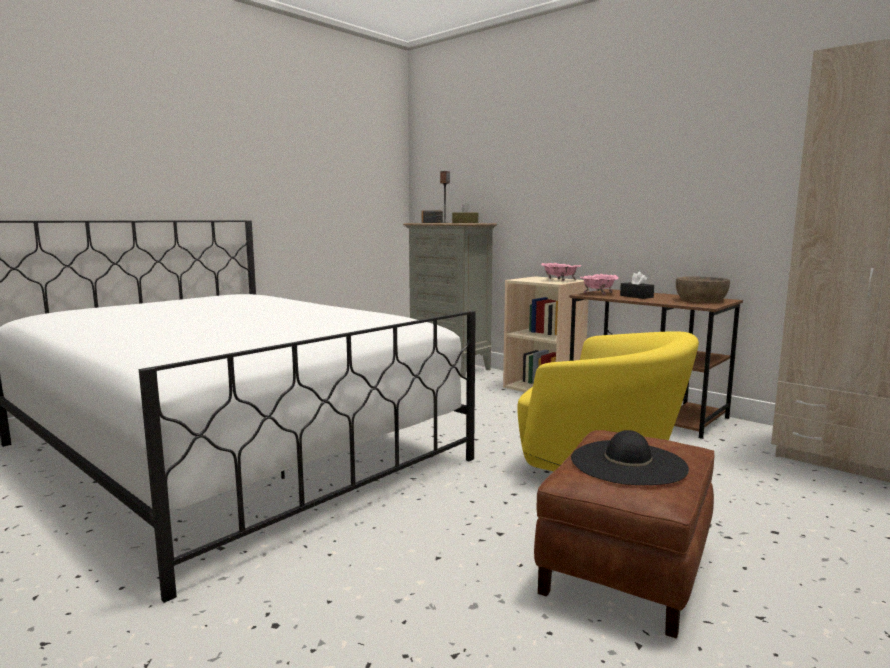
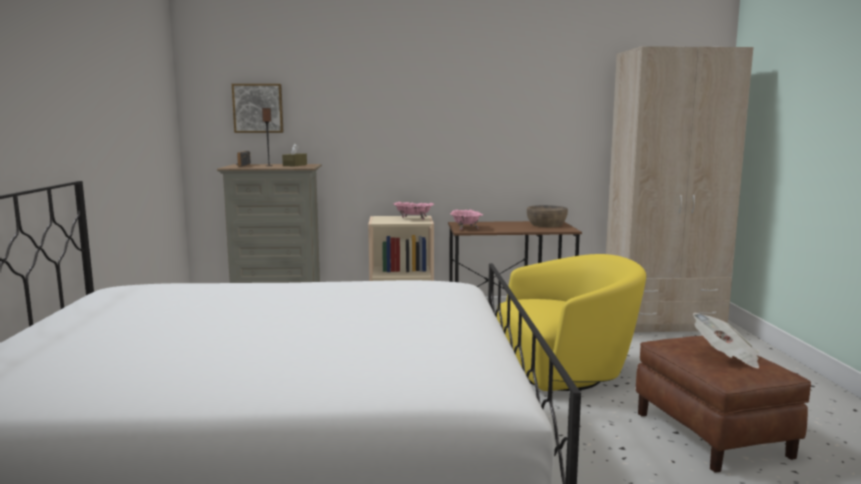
camera: 45 degrees left, 0 degrees up
(457, 173) = (258, 108): none -> picture
(628, 463) = (726, 357): black hat -> newspaper
(636, 296) = (500, 227): black tissue box -> none

